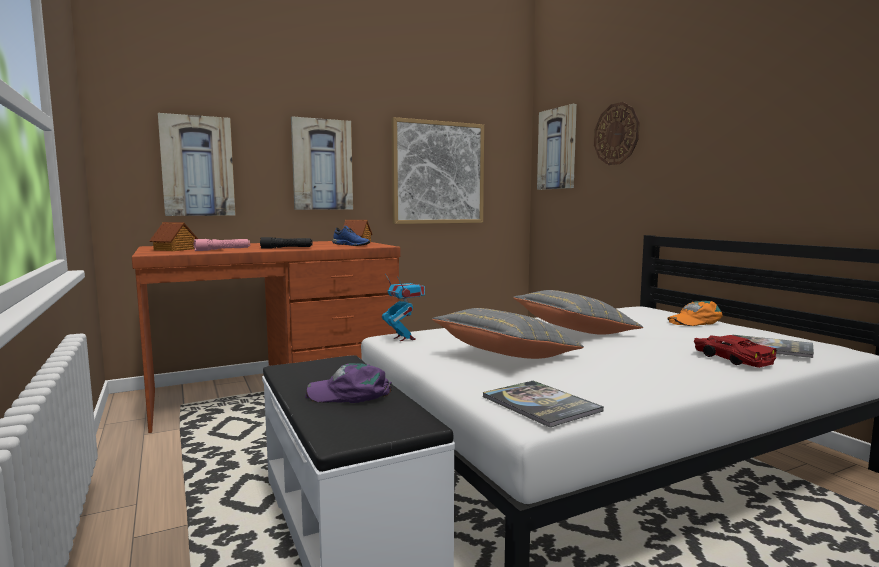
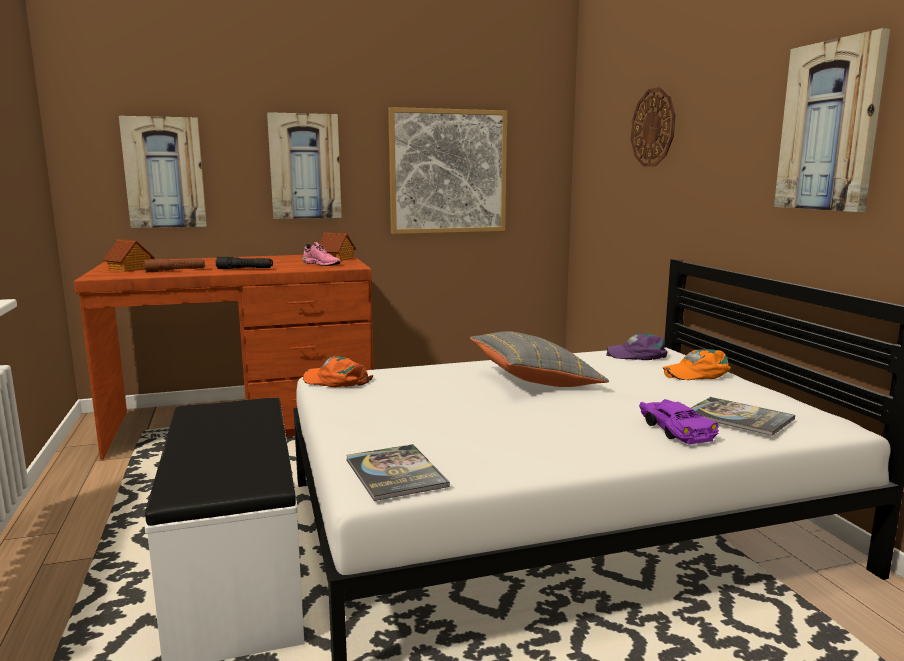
camera: 10 degrees right, 5 degrees up
(222, 250) = (175, 270): pink flashlight -> brown flashlight
(350, 394) = (230, 445): purple cap -> purple cap (637, 355)
(351, 245) = (322, 264): blue shoe -> pink shoe
(404, 338) = (336, 380): toy robot -> orange cap
(506, 356) = (423, 410): grey pillow -> none
(557, 149) = (597, 140): picture -> picture (830, 126)
(731, 359) = (675, 430): red toy car -> purple toy car

